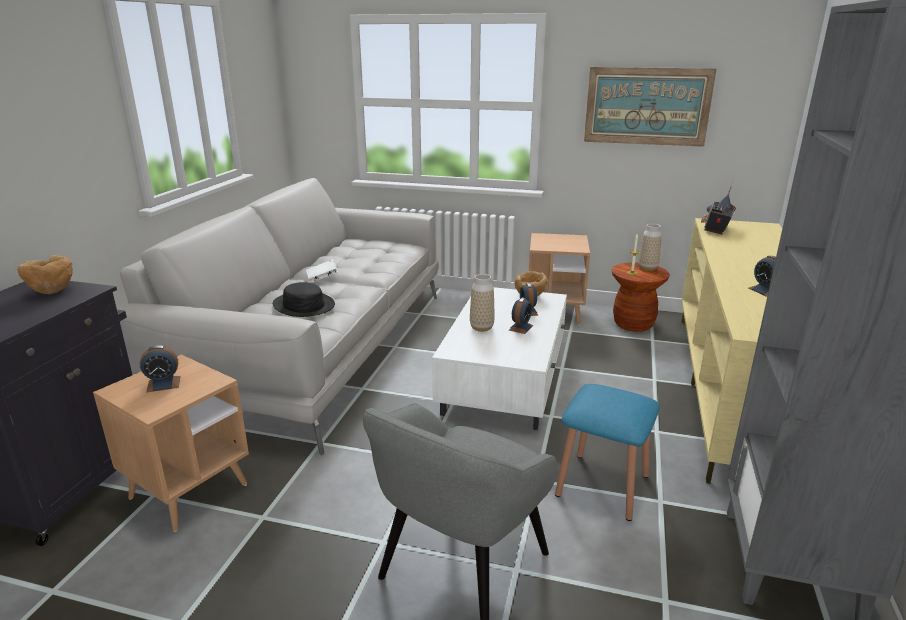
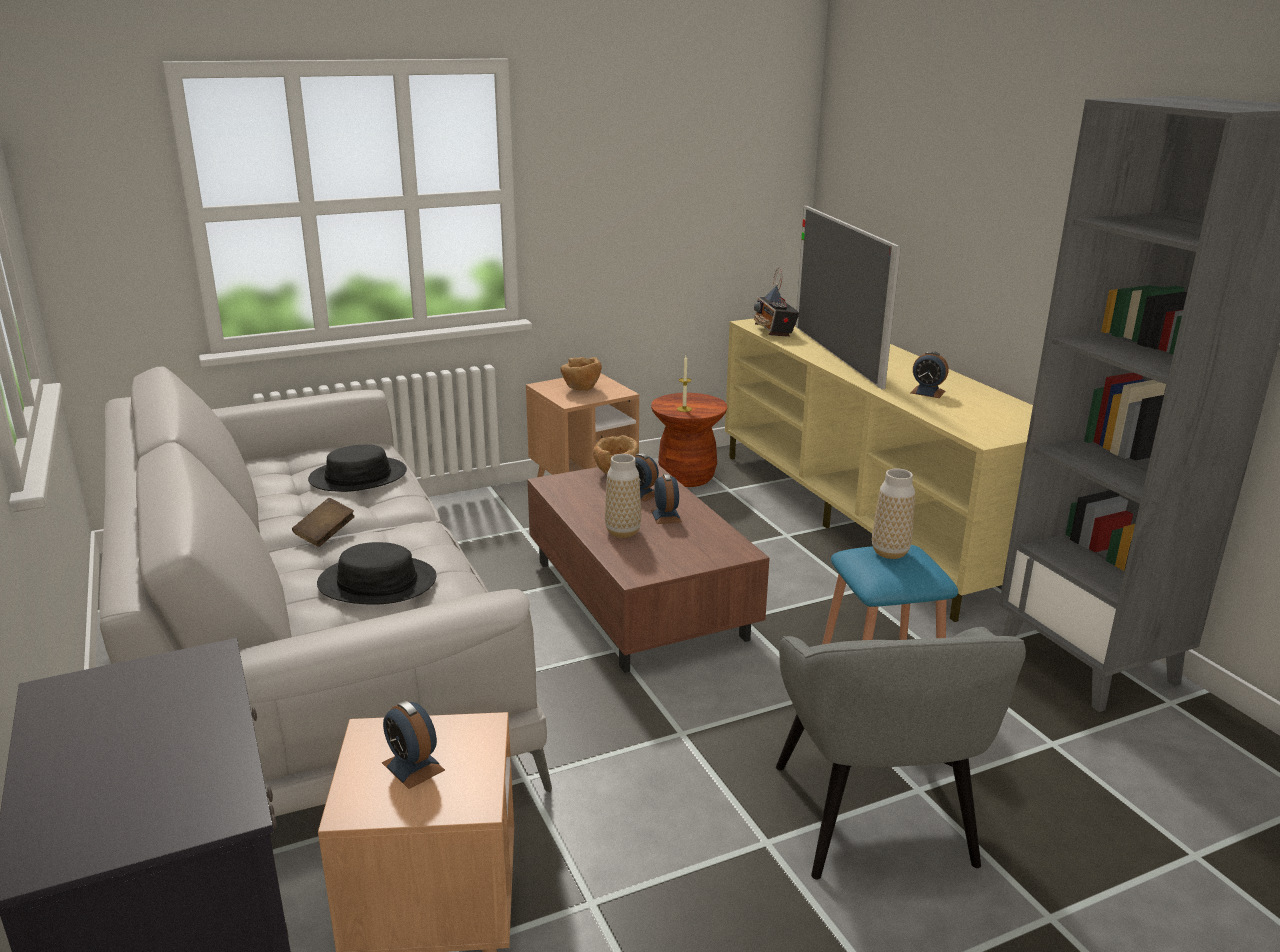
camera: 40 degrees left, 0 degrees up
(51, 291) = (135, 690): brown bowl -> brown bowl (581, 389)
(163, 384) = (413, 766): alarm clock -> alarm clock turned 105 degrees clockwise
(322, 278) = (325, 534): white book -> brown book
(379, 257) = (358, 477): none -> black hat
(505, 379) = (638, 597): white coffee table -> brown coffee table
(647, 106) = (651, 183): picture -> none
(647, 268) = (691, 398): vase -> vase (890, 552)
(735, 252) = (835, 355): none -> television

